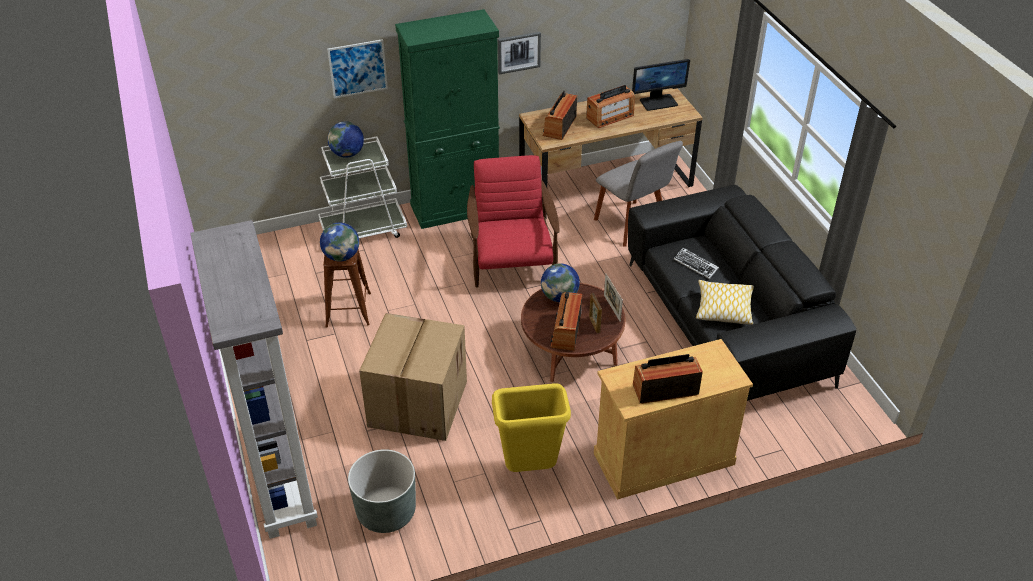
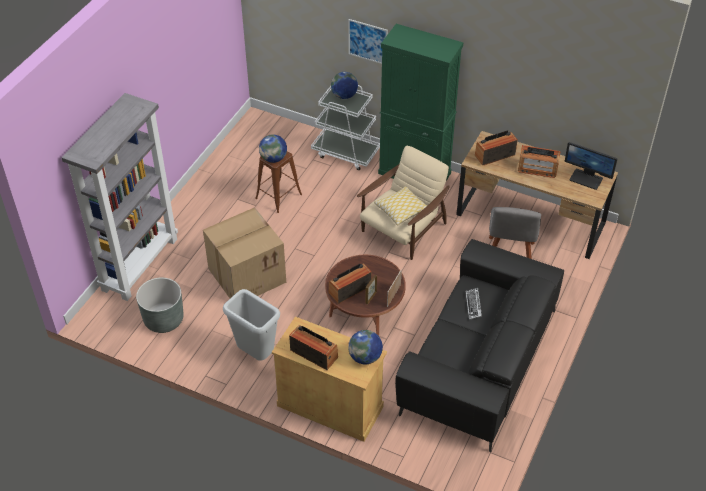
camera: 45 degrees right, 5 degrees up
(512, 261) = (403, 229): red armchair -> beige armchair
(518, 52) = (488, 85): picture -> none
(529, 469) = (255, 354): yellow trash can -> grey trash can
(559, 297) = (374, 267): globe -> globe (365, 357)
(723, 308) = (451, 343): pillow -> pillow (401, 210)

